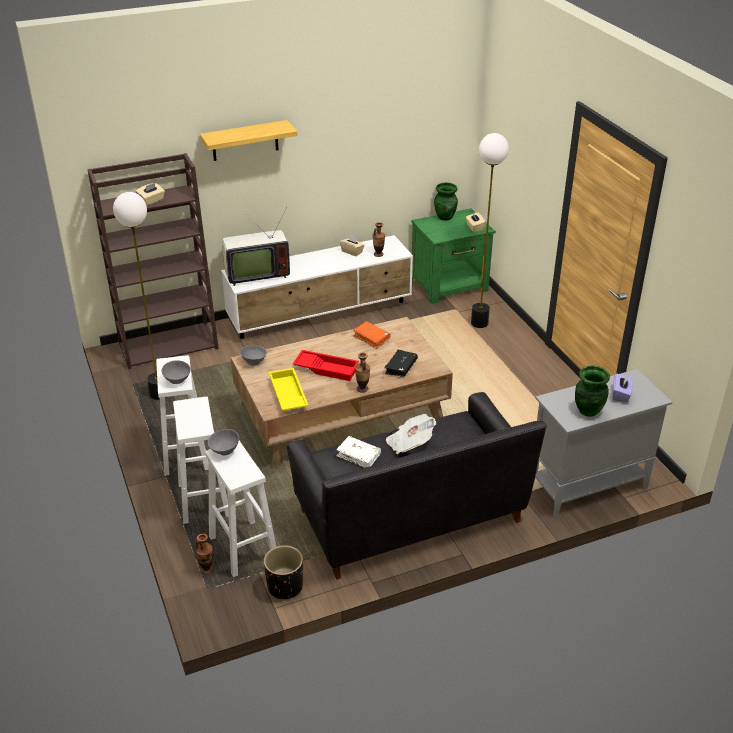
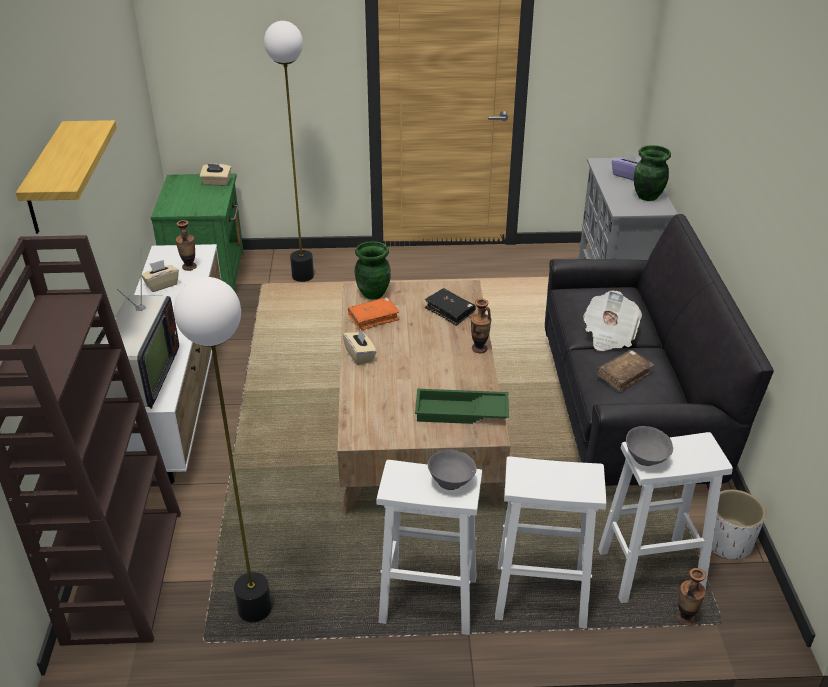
camera: 70 degrees left, 0 degrees up
(151, 201) = (57, 339): beige tissue box -> beige tissue box (360, 355)
(254, 362) = (364, 429): grey bowl -> none
(285, 587) = (728, 544): black planter -> white planter
(287, 394) = (460, 413): yellow tray -> green tray
(327, 368) = (419, 367): red tray -> none
(358, 456) = (624, 375): white book -> brown book
(445, 217) = (170, 194): green vase -> green vase (373, 293)

